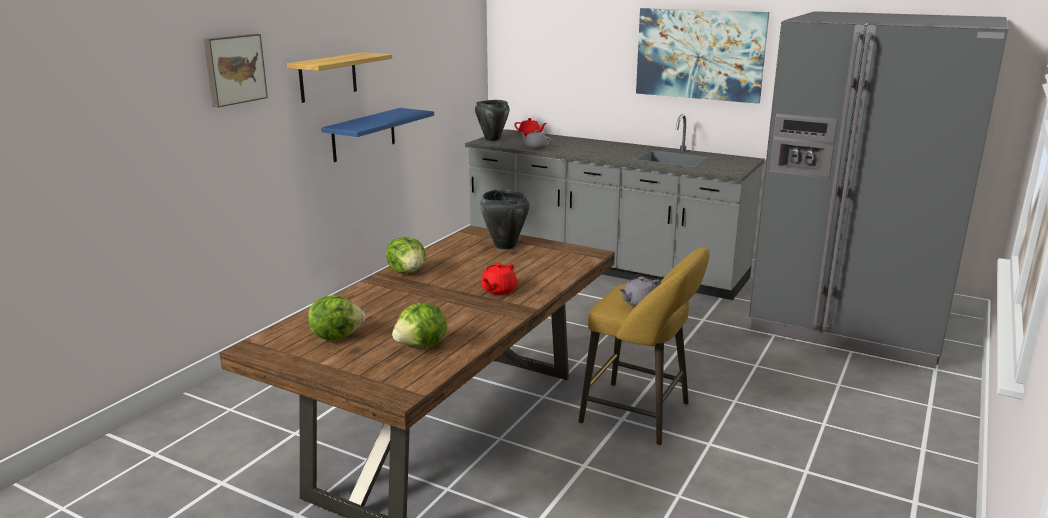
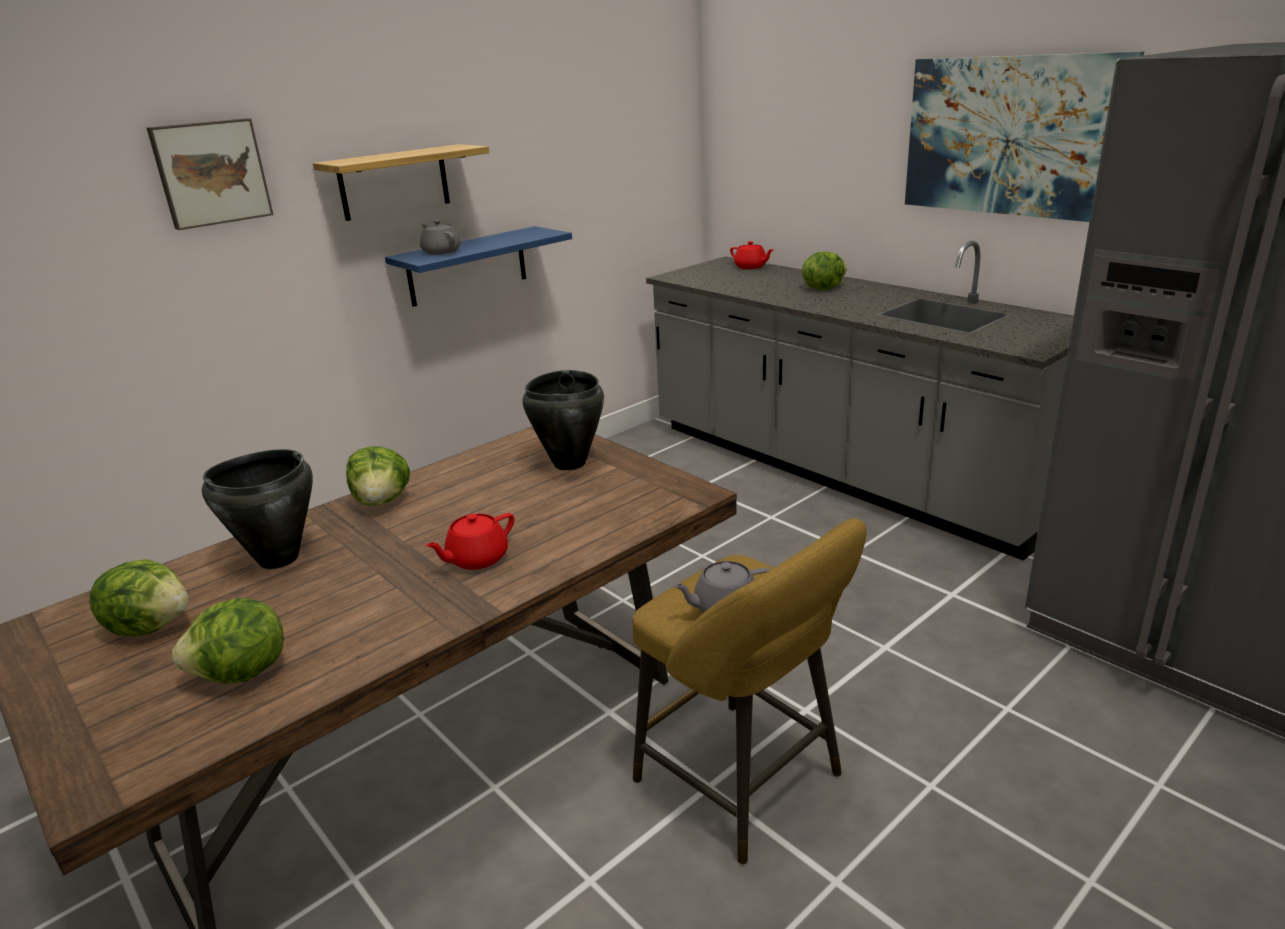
camera: 20 degrees right, 5 degrees up
(492, 139) = (689, 272): black cooking pot -> black cooking pot (277, 559)
(535, 148) = (739, 289): grey teapot -> grey teapot (441, 252)
(589, 146) = (823, 288): none -> lettuce

